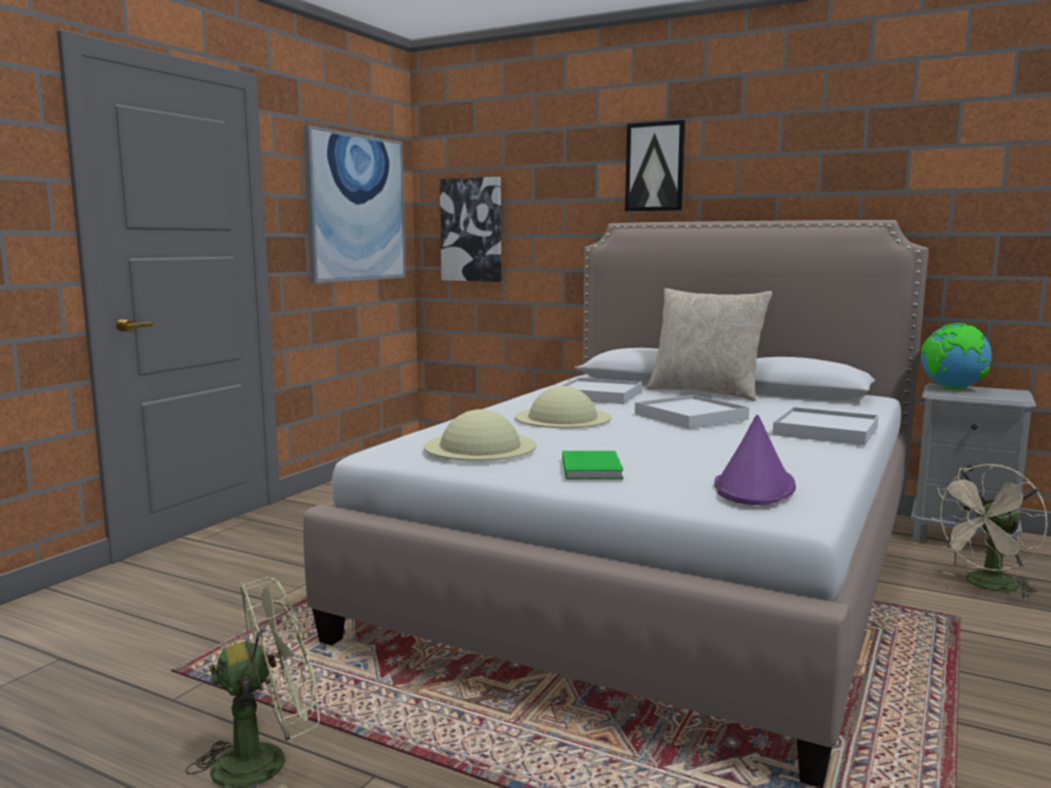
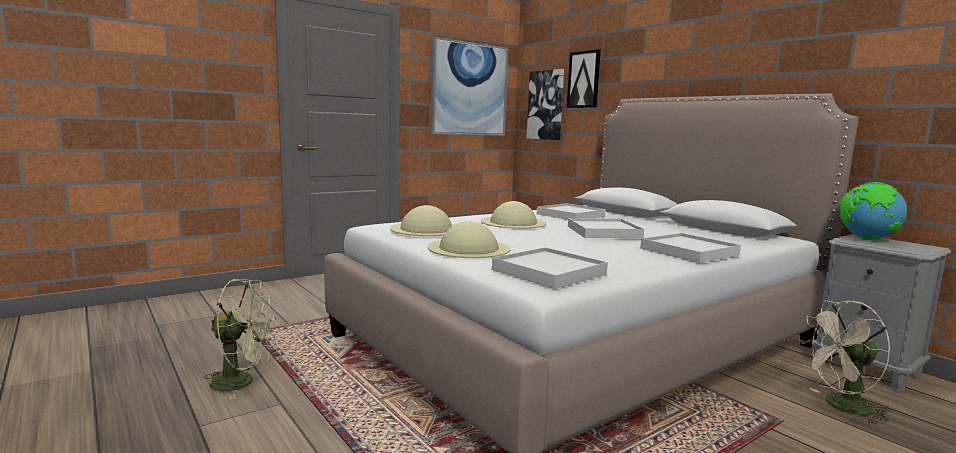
camera: 25 degrees right, 0 degrees up
(592, 468) = (468, 248): green book -> beige hat
(655, 167) = (658, 57): picture -> picture (584, 79)
(705, 392) = (652, 221): beige pillow -> none
(754, 487) = (548, 272): purple hat -> white tray

